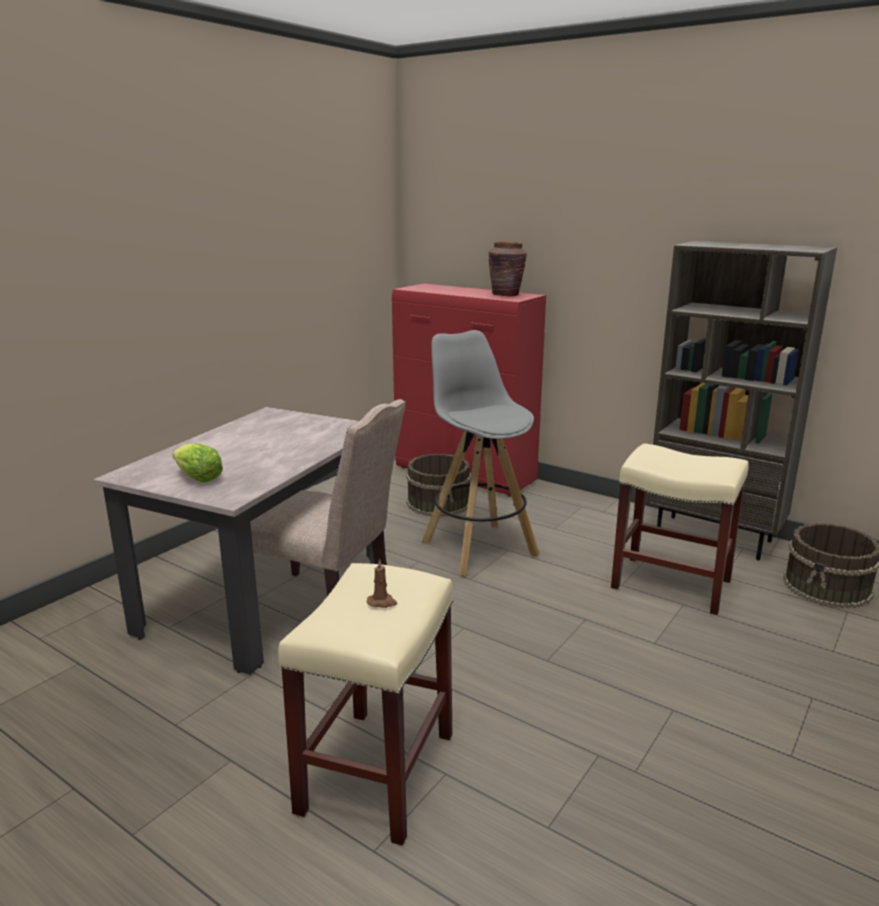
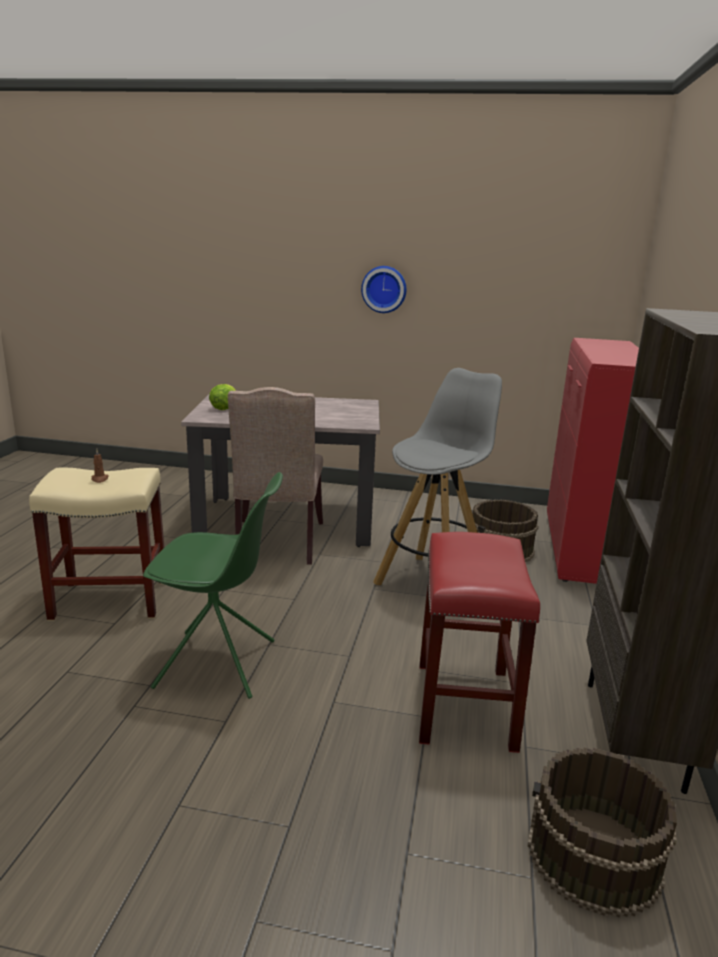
camera: 65 degrees right, 0 degrees up
(205, 272) = (384, 289): none -> wall clock
(506, 295) = (624, 359): brown vase -> none
(573, 699) = (218, 664): none -> green chair
(672, 584) = (466, 706): beige stool -> red stool

